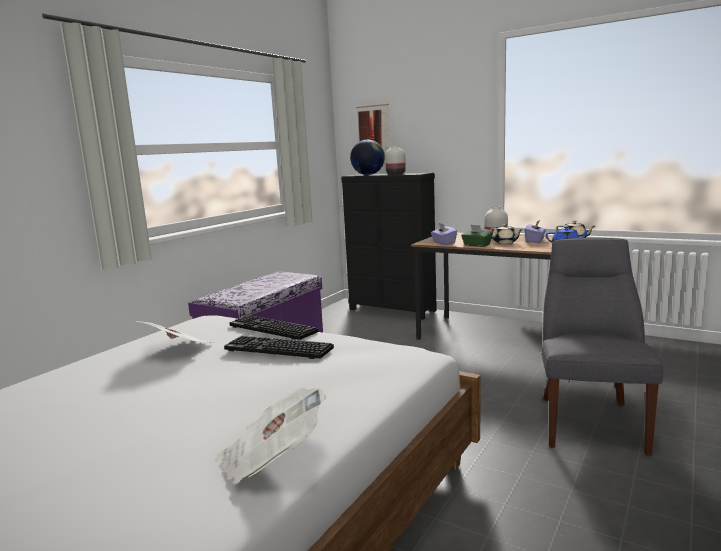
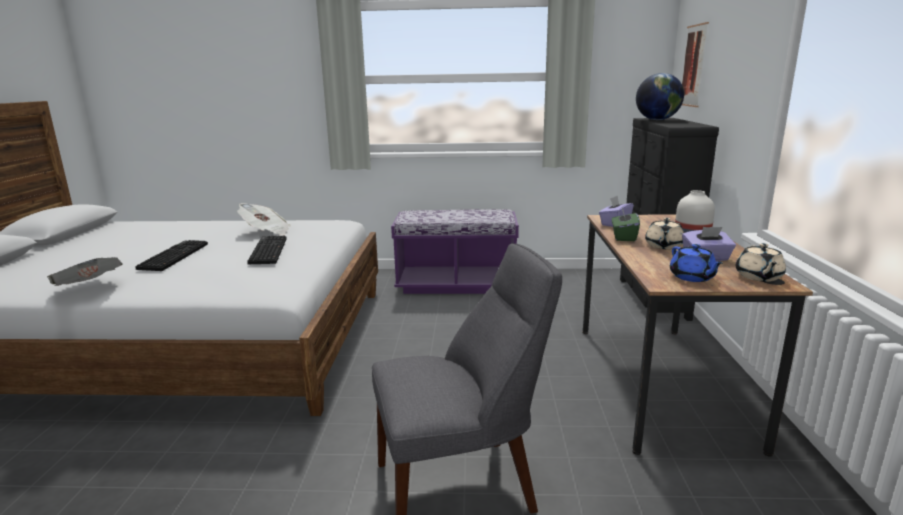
camera: 60 degrees right, 5 degrees up
(271, 329) = (317, 241): keyboard -> keyboard (173, 256)
(395, 174) = (672, 123): white vase -> none

